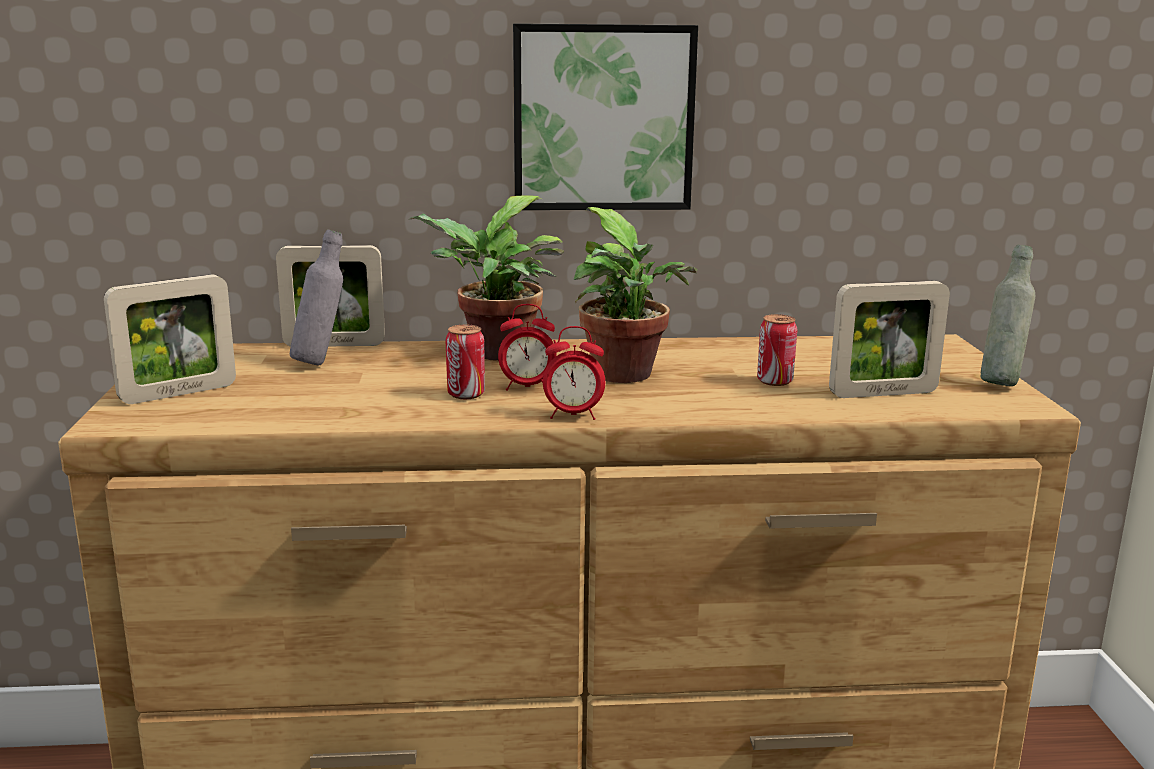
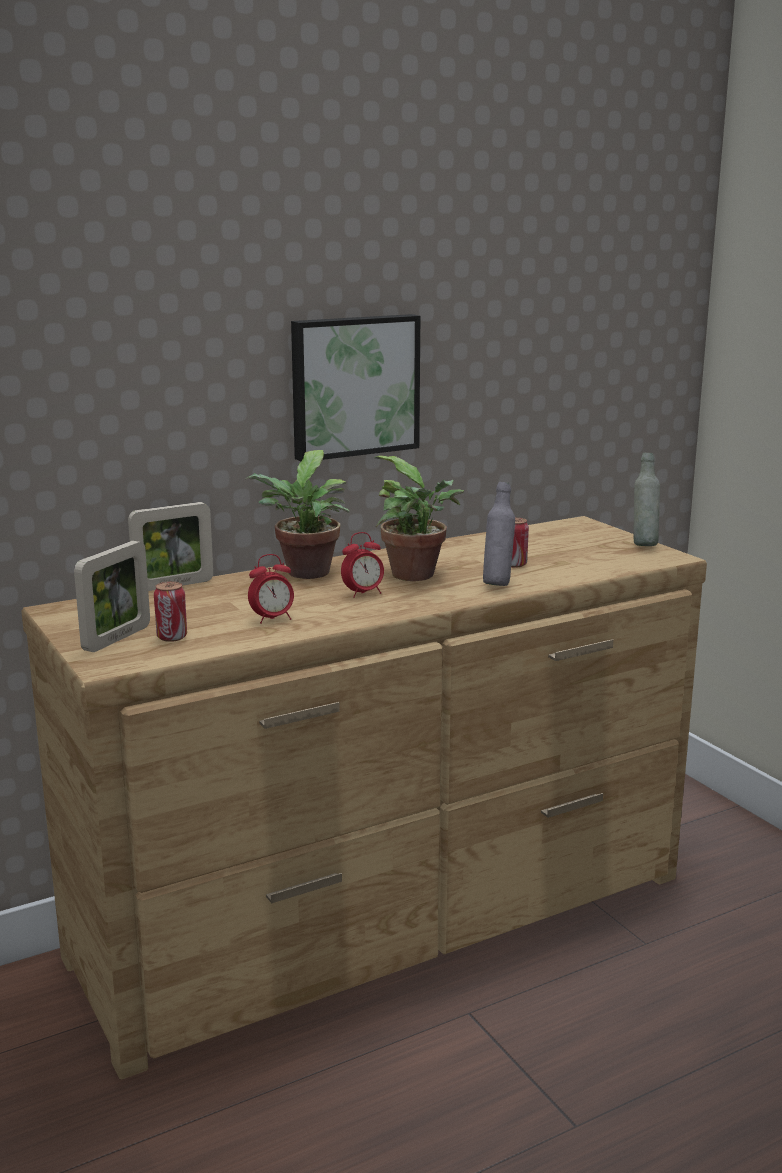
camera: 25 degrees left, 0 degrees up
(321, 362) = (186, 599): grey bottle -> grey bottle (497, 583)
(466, 394) = (329, 605): can -> can (172, 637)
(573, 415) = (420, 606): alarm clock -> alarm clock (272, 619)
(883, 393) = (586, 562): picture frame -> none

